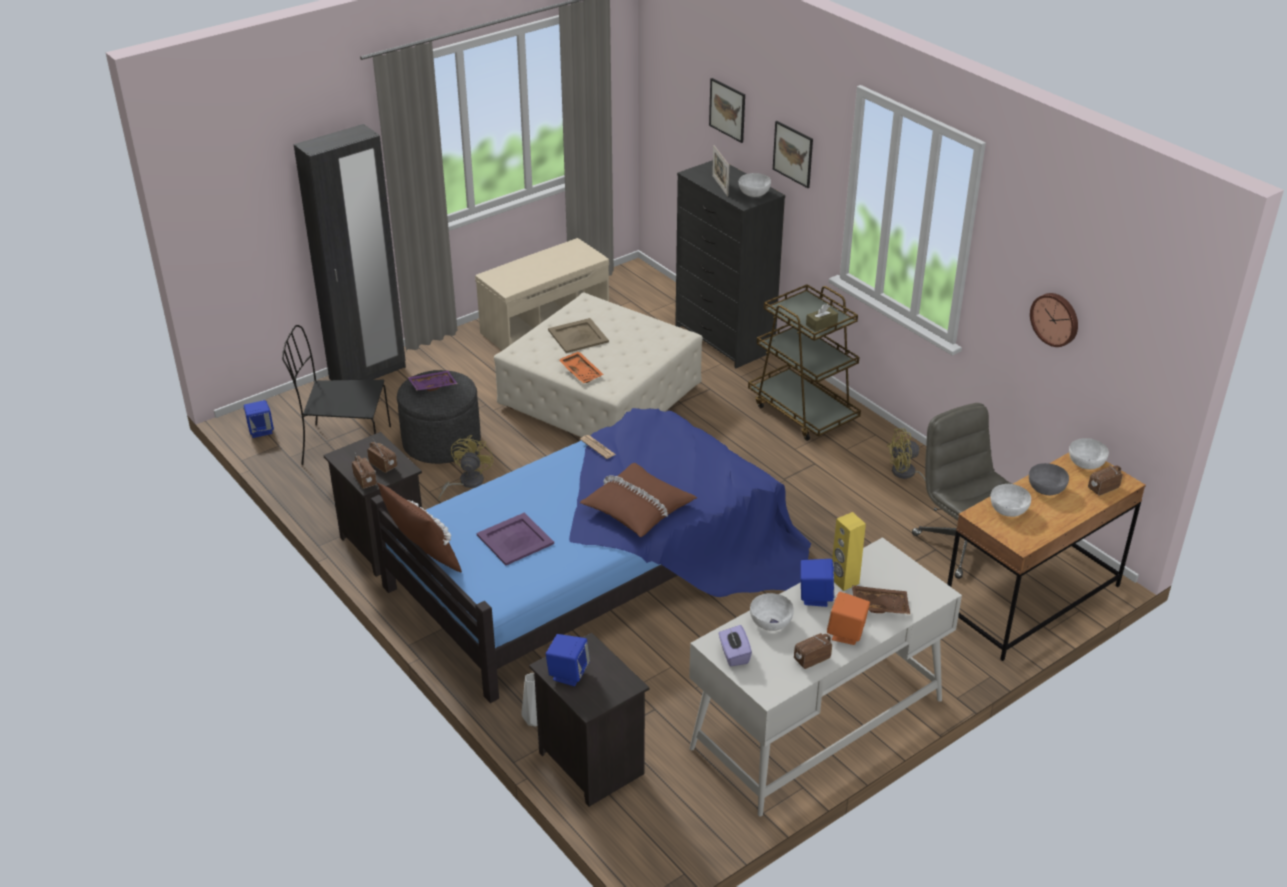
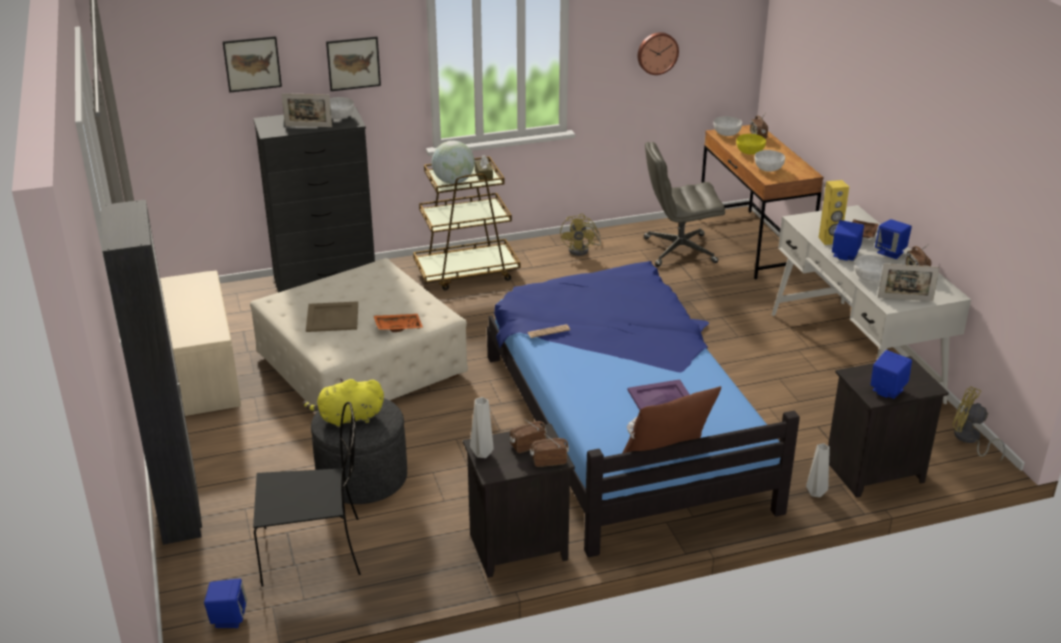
camera: 70 degrees left, 5 degrees down
(344, 446) = (315, 551): black chair -> black chair turned 120 degrees counterclockwise
(364, 445) = (481, 454): none -> grey vase
(432, 385) = (348, 418): purple tray -> yellow plush toy
(466, 483) = (445, 473): yellow fan -> yellow fan (969, 440)
(637, 508) = (651, 329): brown pillow -> none
(734, 655) = (905, 299): purple tissue box -> picture frame
(793, 311) = (453, 182): none -> globe
(846, 634) = (891, 252): orange speaker -> blue speaker
(1046, 489) = (750, 152): grey bowl -> yellow bowl

